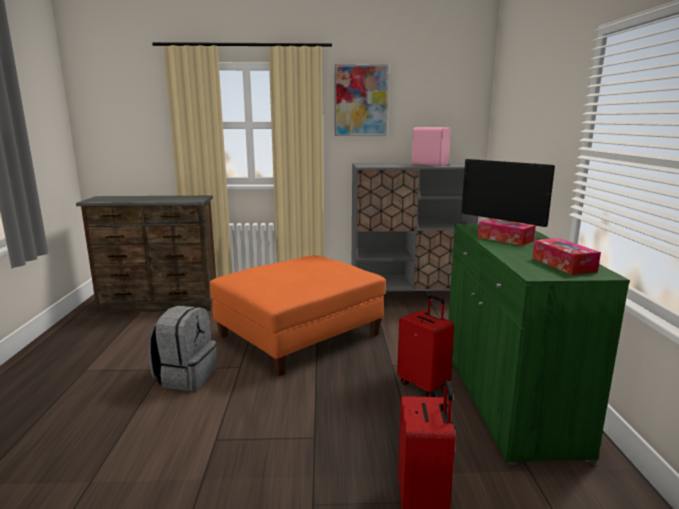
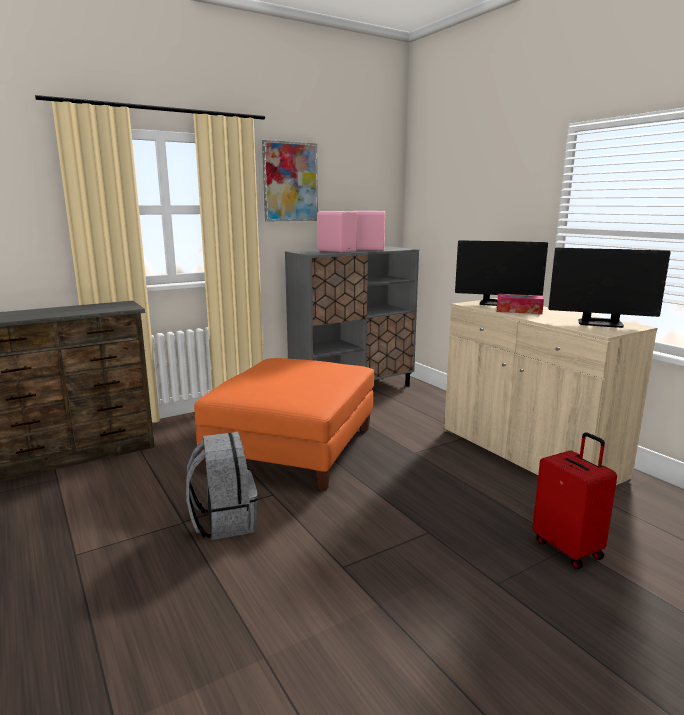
camera: 30 degrees left, 0 degrees up
(395, 164) = (337, 251): none -> pink speaker
(424, 385) = (460, 461): red suitcase -> none
(506, 397) = (528, 454): green cabinet -> beige cabinet
(563, 264) = (600, 323): tissue box -> monitor

